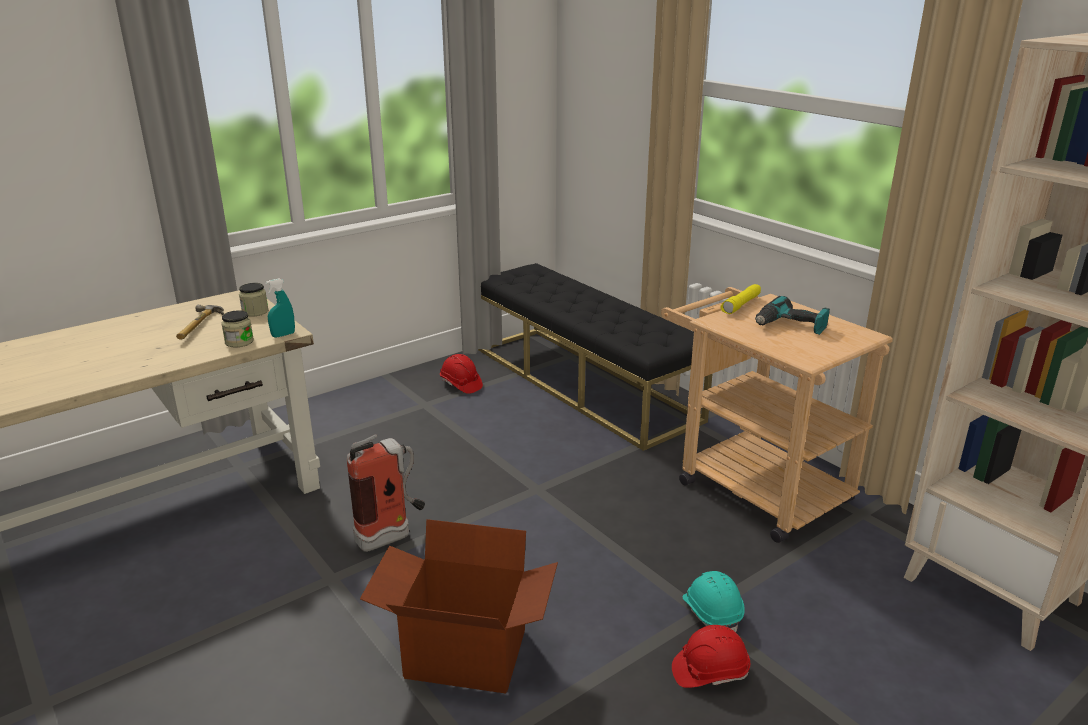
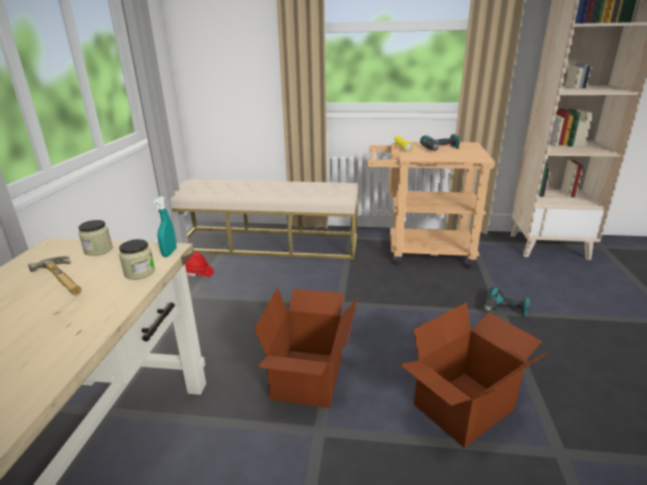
camera: 45 degrees left, 0 degrees up
(392, 536) = (309, 378): fire extinguisher -> cardboard box
(583, 383) = (268, 243): black bench -> beige bench
(709, 671) = (548, 333): red hard hat -> none
(712, 613) = (504, 309): turquoise hard hat -> power drill

